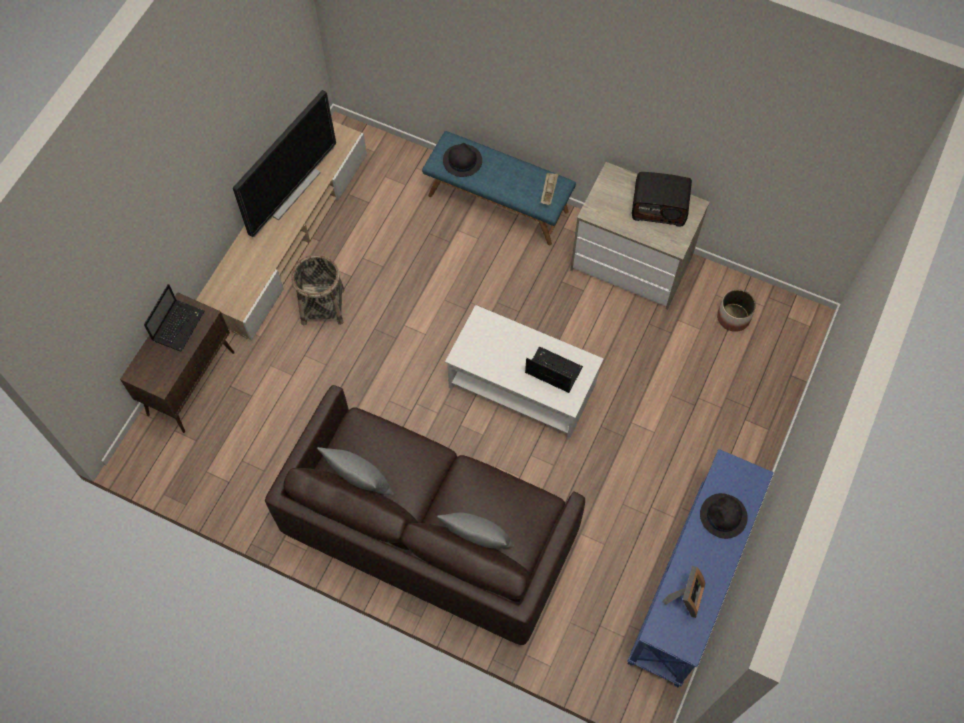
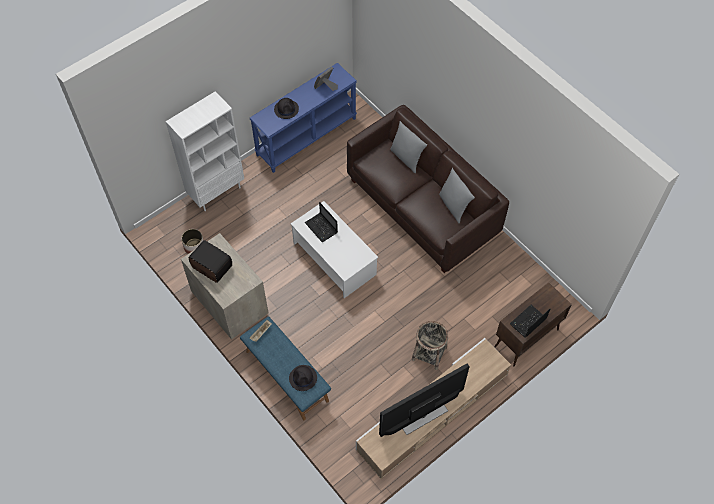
camera: 155 degrees left, 5 degrees down
(763, 416) = (216, 192): none -> white bookcase

